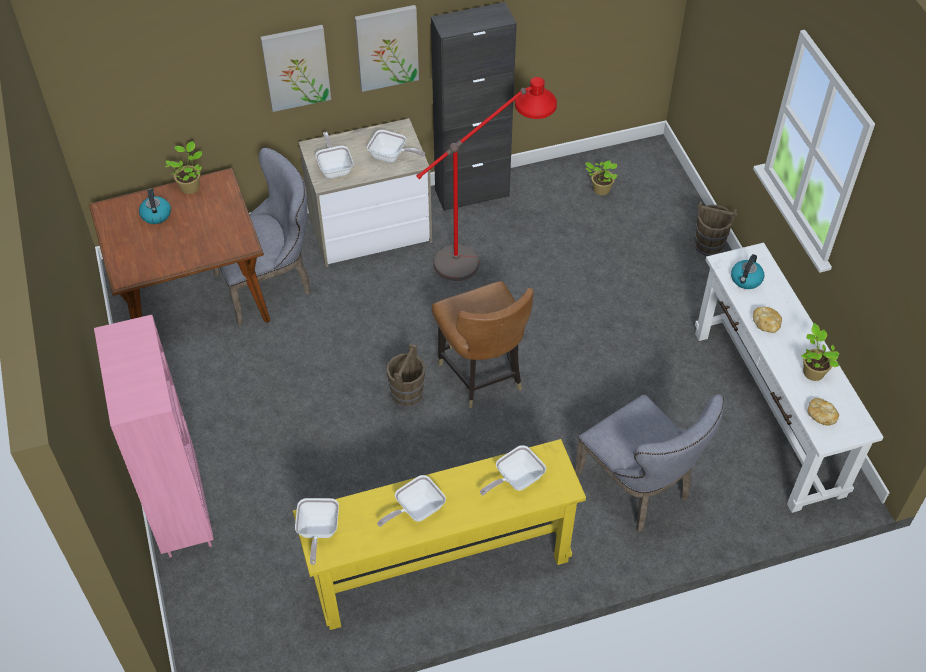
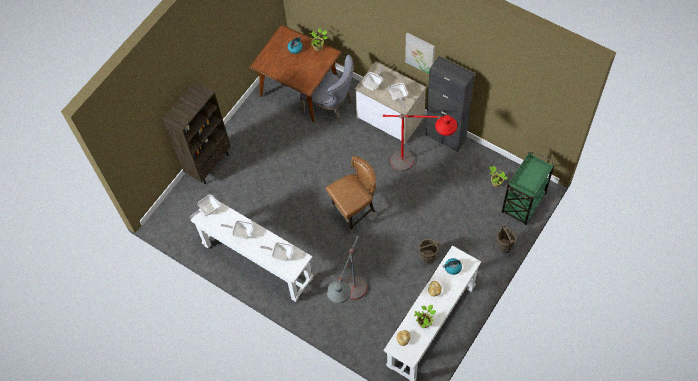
camera: 55 degrees right, 10 degrees up
(181, 514) = (209, 164): pink bookcase -> brown bookcase
(296, 67) = (379, 33): picture -> none
(407, 395) = (321, 194): brown bucket -> brown bucket (427, 257)
(441, 567) = (258, 262): yellow console table -> white console table
(482, 374) = (354, 211): brown chair -> brown chair turned 150 degrees counterclockwise
(639, 489) = (350, 304): grey chair -> grey floor lamp
(662, 185) = (523, 204): none -> green cart

